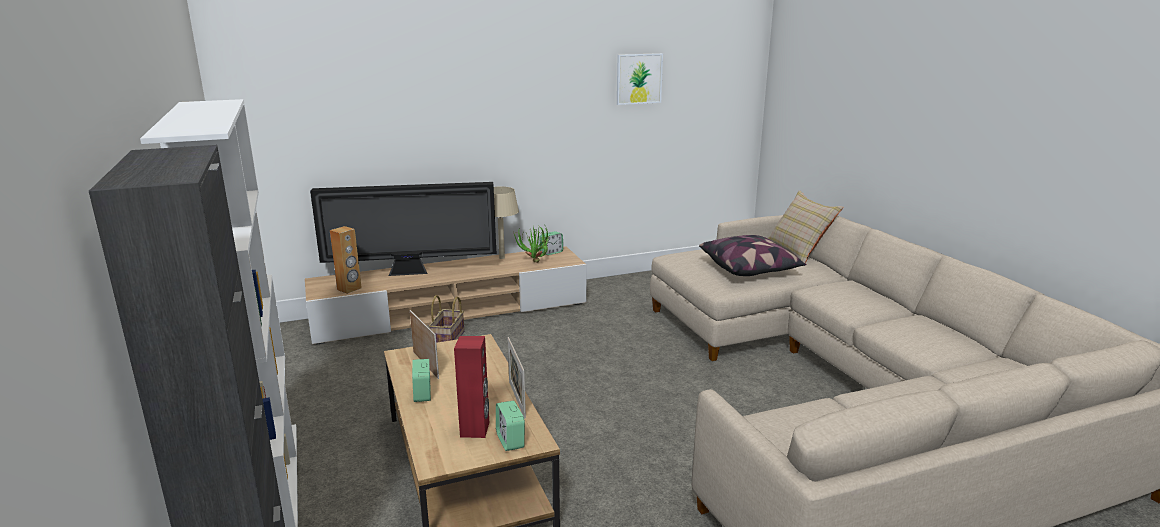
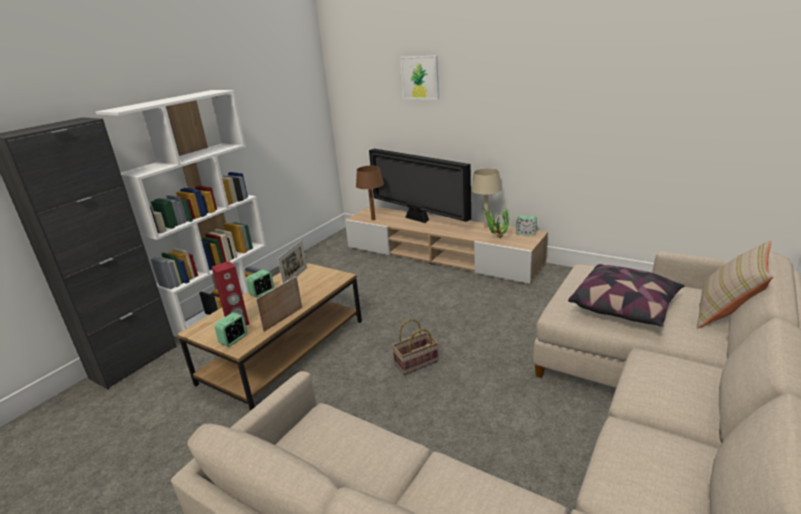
camera: 55 degrees right, 5 degrees up
(349, 289) = (373, 219): brown speaker -> brown table lamp
(448, 340) = (407, 273): basket -> basket (415, 363)
(639, 78) = (643, 81): picture -> picture (420, 77)

